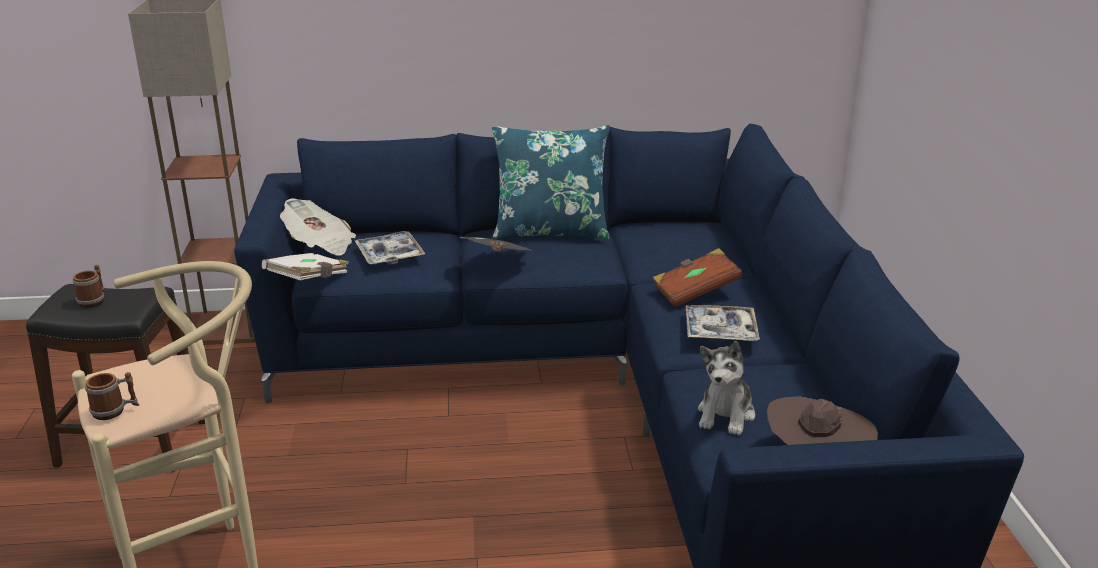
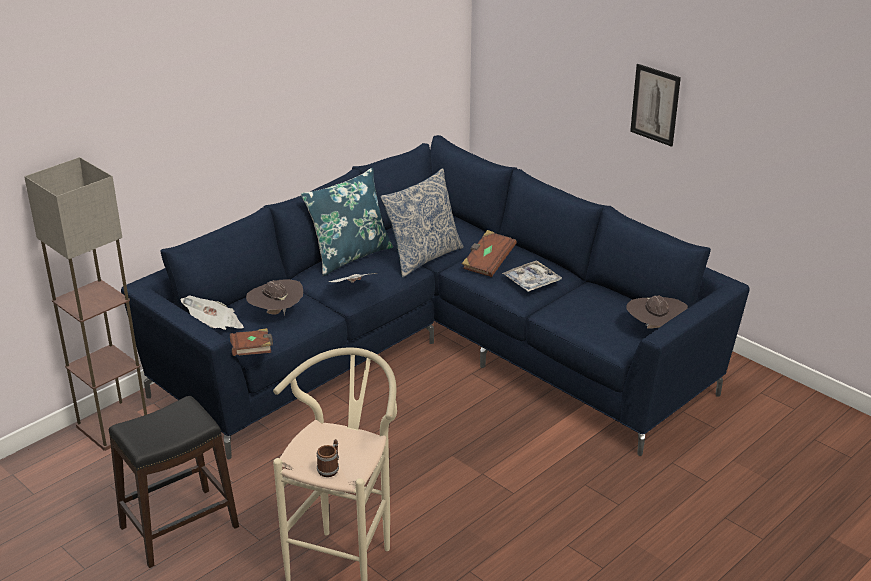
camera: 40 degrees left, 5 degrees up
(94, 300) = (157, 425): mug -> none
(309, 280) = (252, 352): white book -> brown book
(390, 255) = (276, 313): tray -> brown hat
(632, 261) = (423, 257): none -> pillow
(726, 415) = (592, 326): plush toy -> none
(1025, 115) = (655, 104): none -> picture

